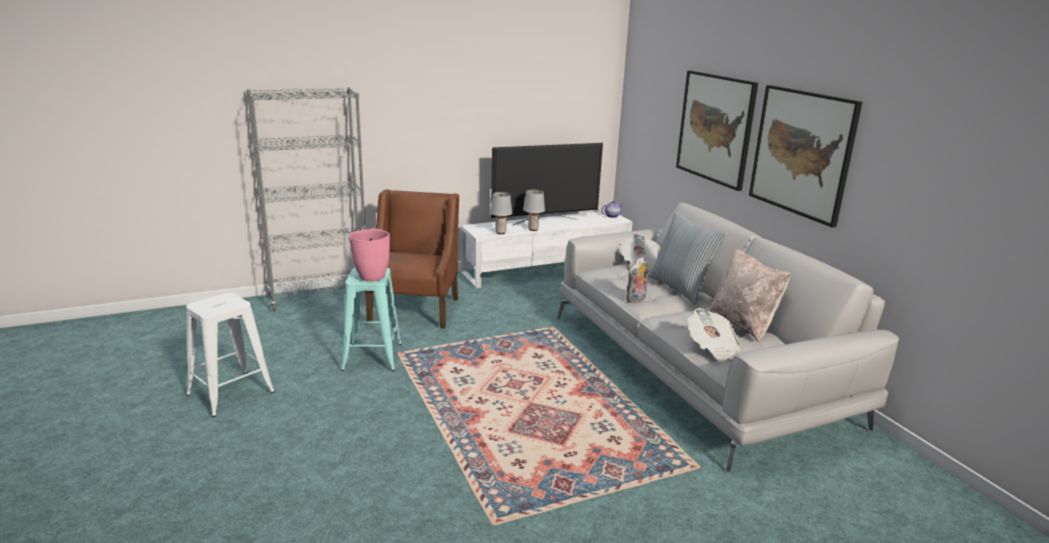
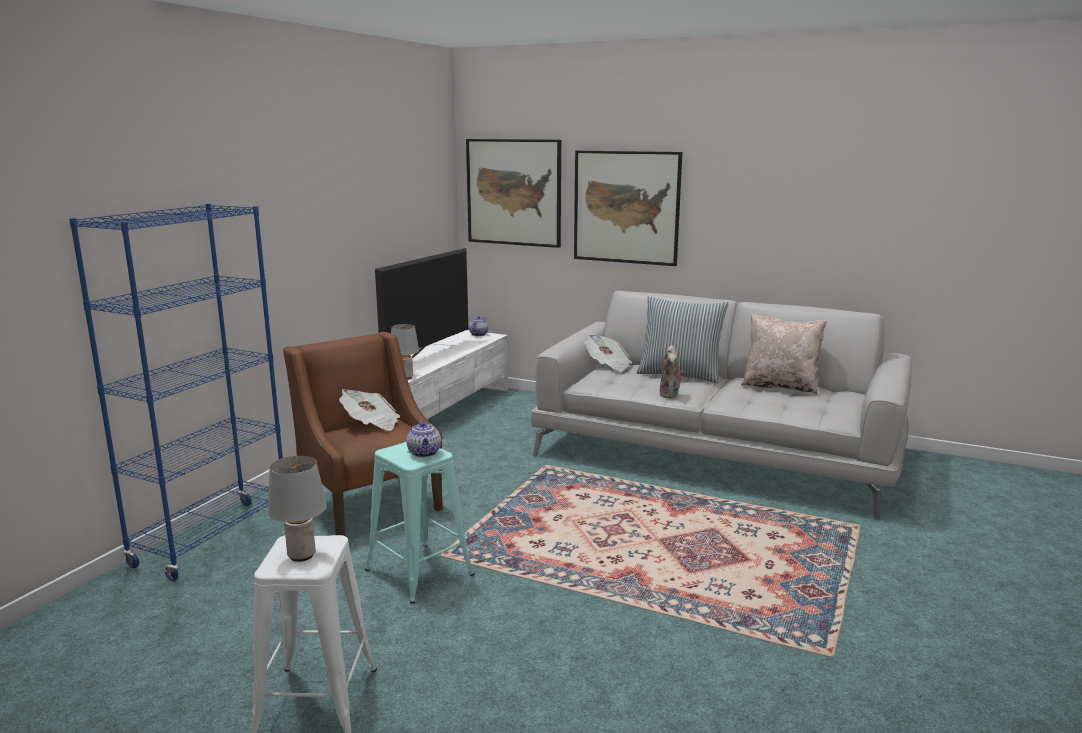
camera: 40 degrees left, 5 degrees down
(319, 297) = (213, 539): grey bookcase -> blue bookcase
(371, 277) = (424, 453): pink vase -> teapot
(533, 229) = (432, 365): grey table lamp -> grey table lamp (302, 555)
(712, 348) = (805, 410): newspaper -> newspaper (371, 423)
(802, 153) = (754, 213): picture -> picture (514, 192)

